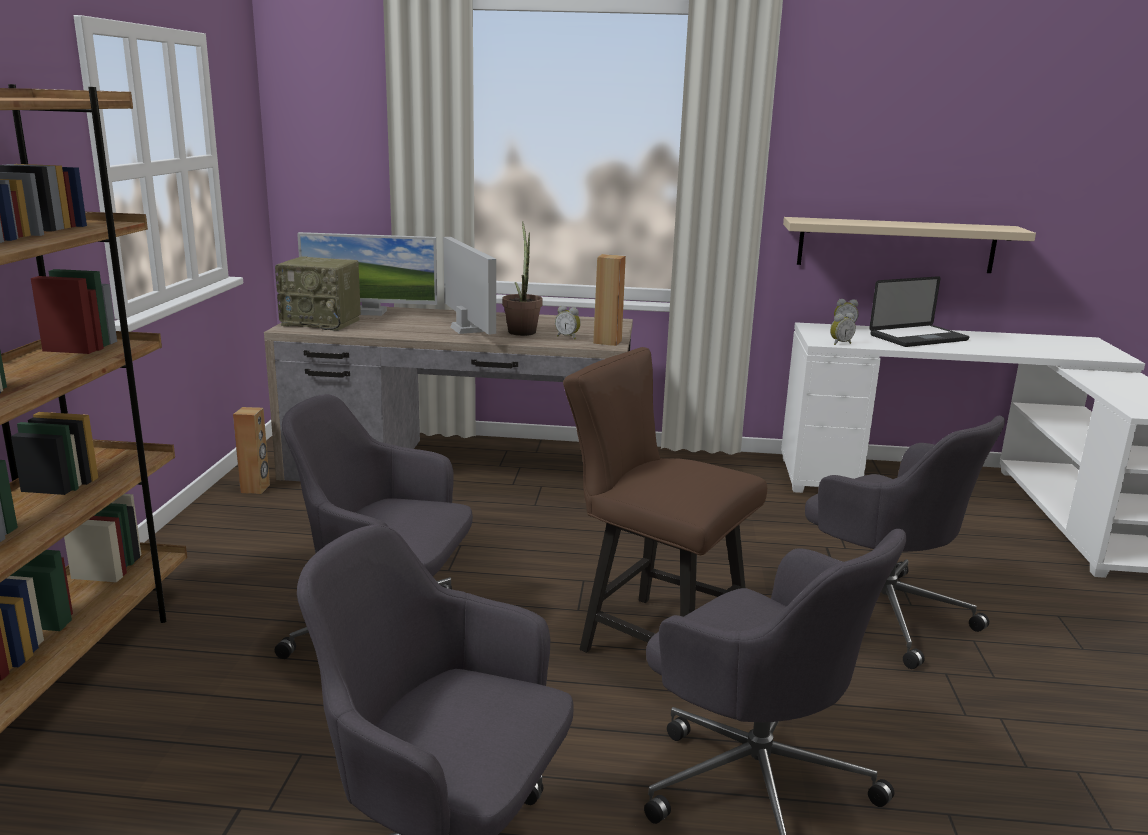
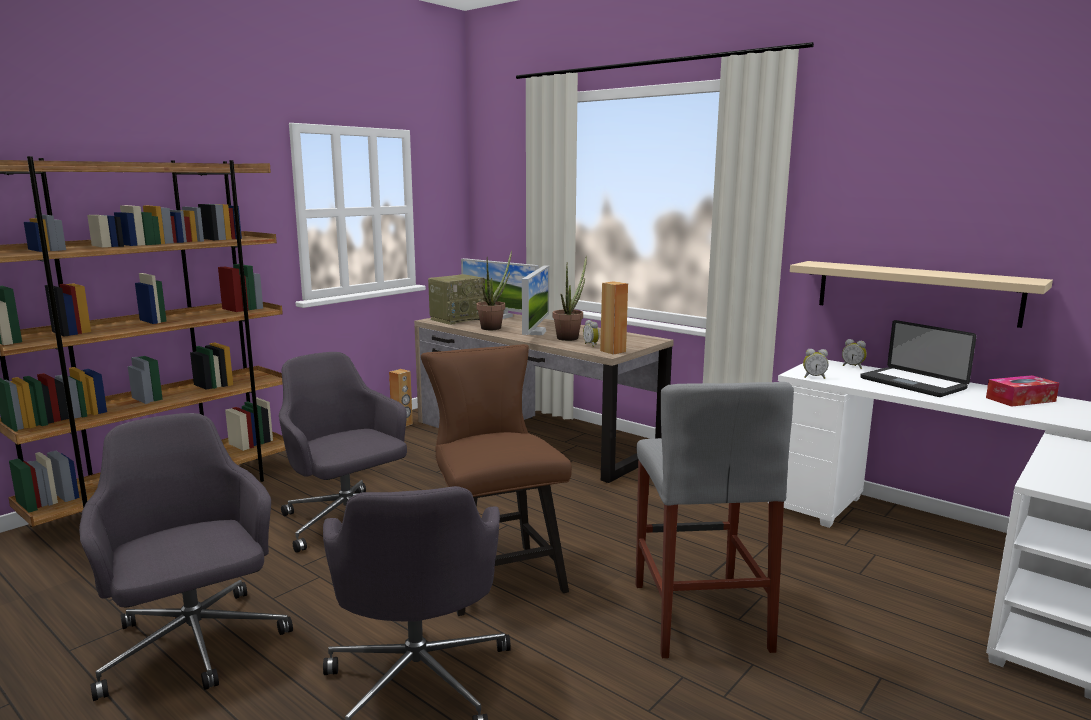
camera: 35 degrees right, 5 degrees down
(323, 322) = (458, 319): radio -> radio turned 90 degrees counterclockwise
(400, 329) = (494, 327): none -> potted plant
(881, 613) = (699, 616): grey office chair -> grey stool
(918, 338) = (912, 383): laptop -> laptop turned 45 degrees clockwise
(1010, 341) = (1020, 399): none -> tissue box

